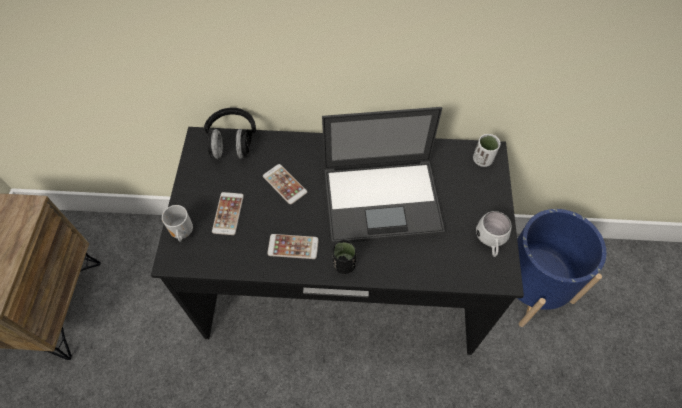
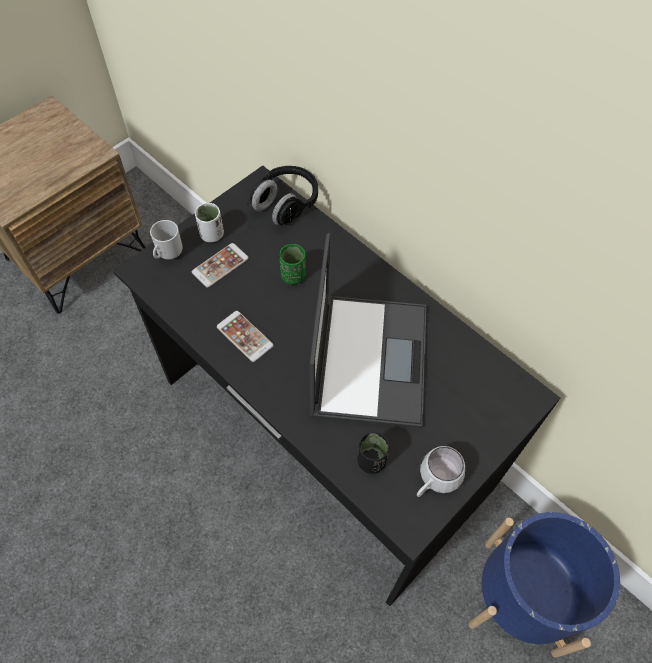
camera: 40 degrees right, 0 degrees up
(284, 184) = (293, 275): phone -> green cup
(344, 264) = (272, 387): black cup -> black cup (371, 461)
(383, 199) = (369, 358): laptop -> laptop turned 120 degrees counterclockwise
(482, 159) = (513, 396): white cup -> white cup (212, 234)

